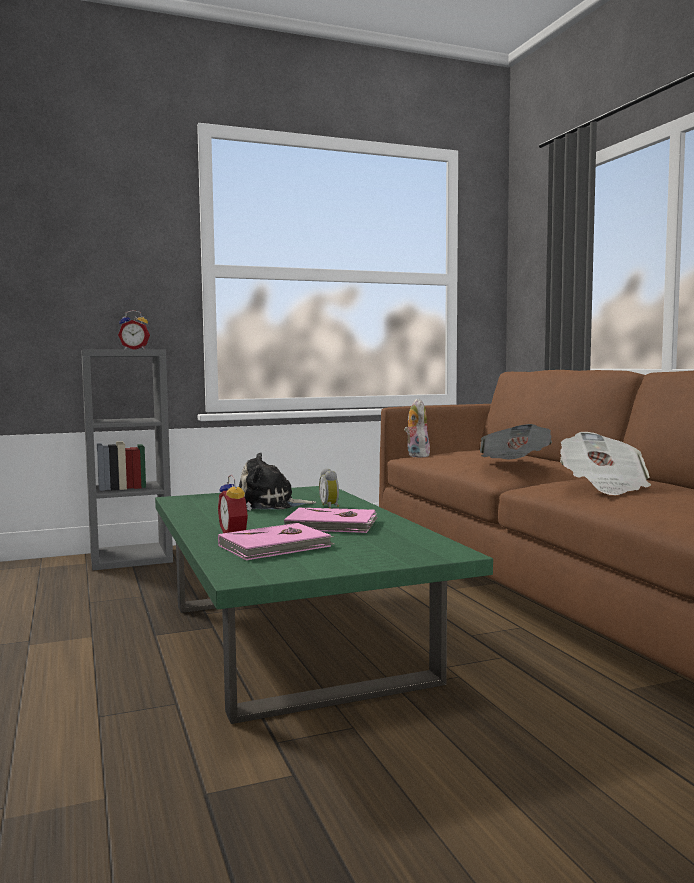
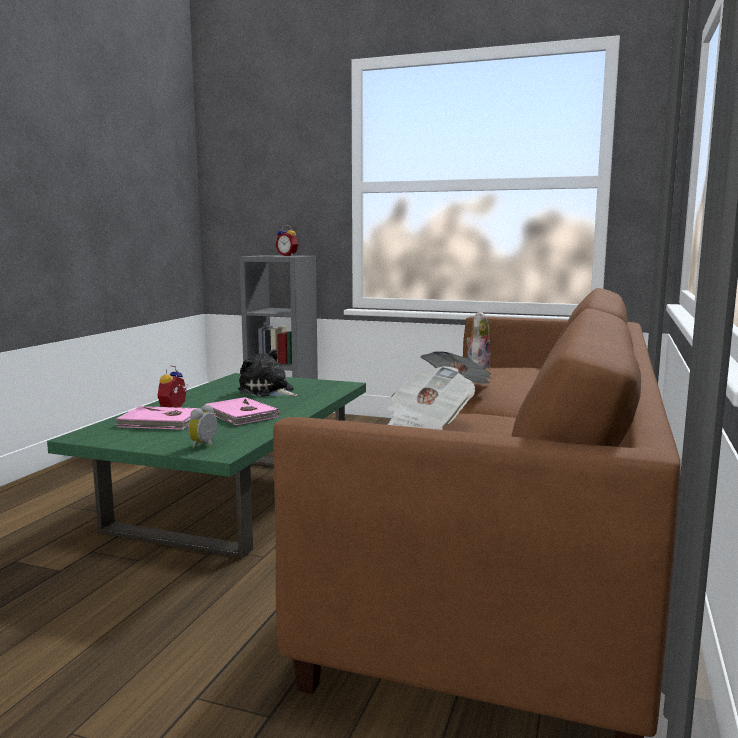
camera: 40 degrees right, 5 degrees up
(330, 507) = (292, 401): alarm clock -> alarm clock (205, 446)

